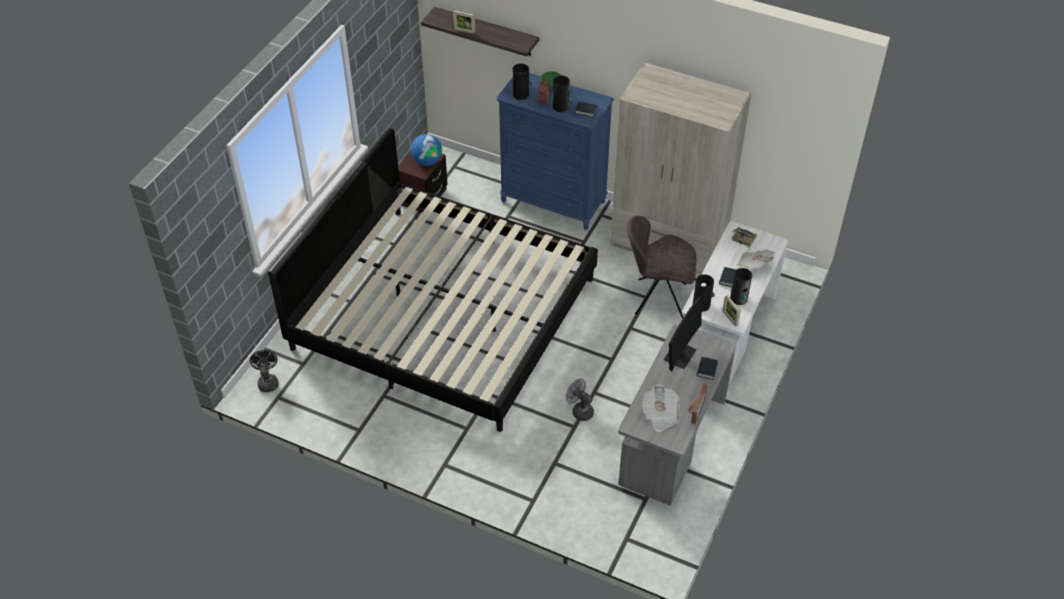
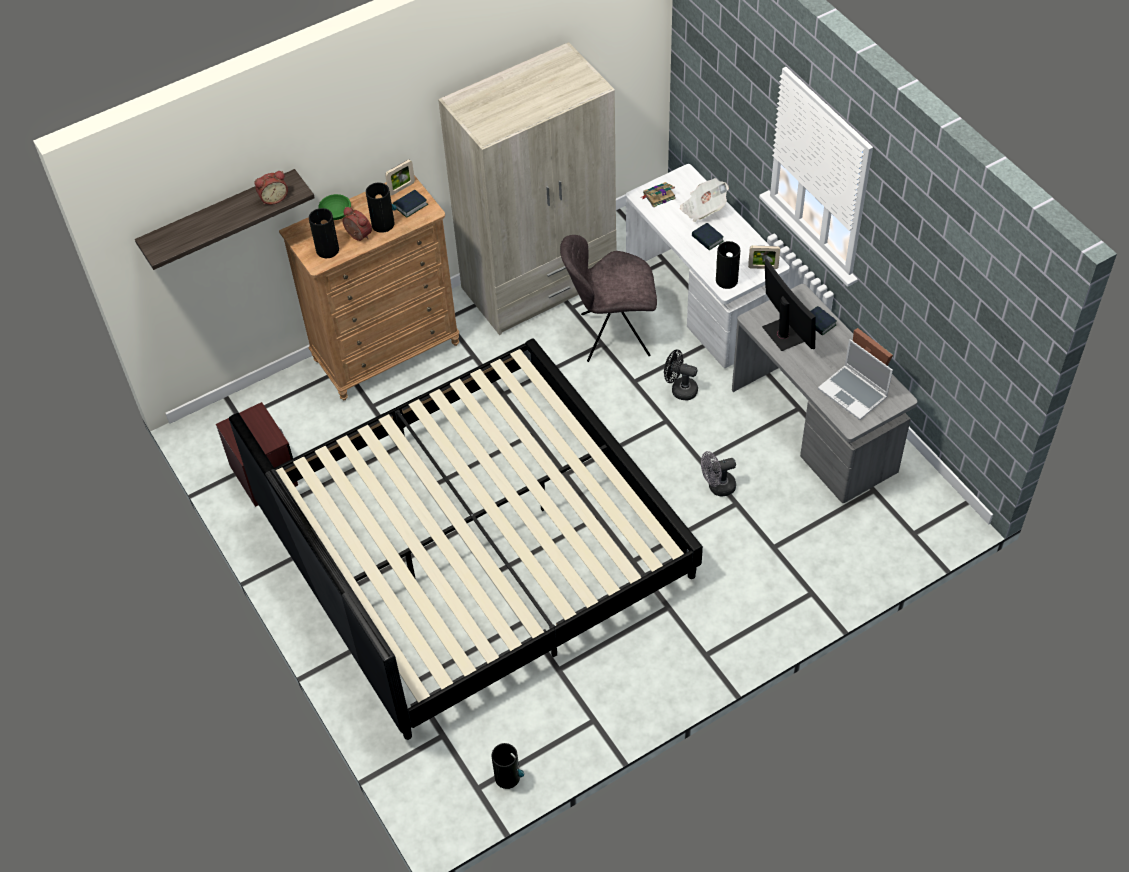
camera: 55 degrees left, 5 degrees up
(268, 381) = (442, 789): black fan -> black fan (680, 389)
(427, 161) = (257, 426): globe -> none
(464, 31) = (214, 231): picture frame -> picture frame (401, 188)
(509, 40) = (273, 197): none -> alarm clock
(553, 202) = (387, 351): blue dresser -> brown dresser
(658, 298) = (611, 335): grey chair -> grey chair turned 45 degrees clockwise
(660, 415) = (854, 393): newspaper -> laptop
(739, 298) = (741, 245): vase -> vase (508, 777)

